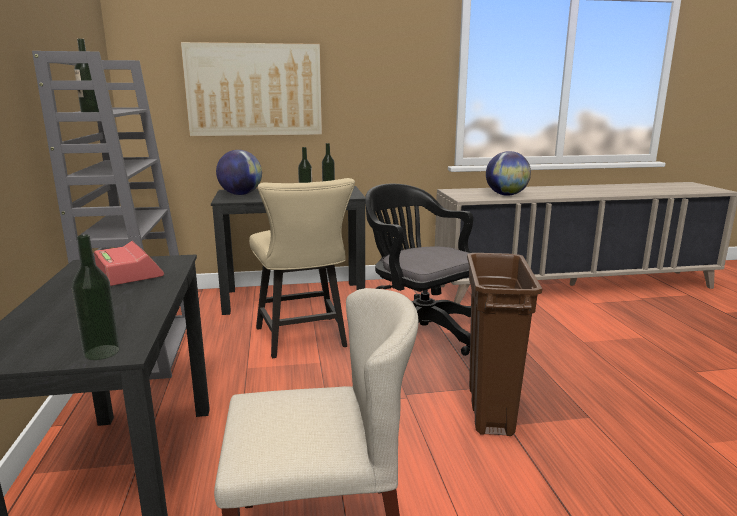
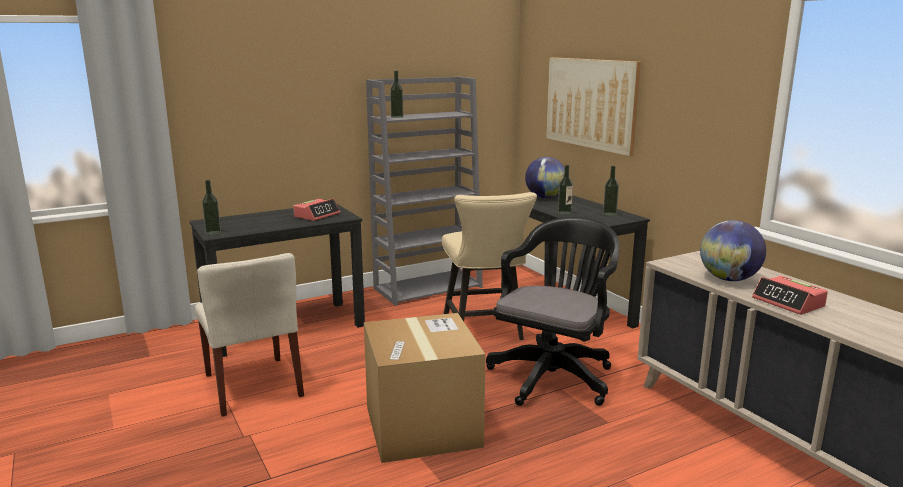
camera: 70 degrees right, 0 degrees up
(303, 340) = (485, 331): beige chair -> beige chair turned 60 degrees counterclockwise
(490, 410) = (422, 427): brown trash can -> cardboard box
(554, 194) = (788, 303): none -> alarm clock

